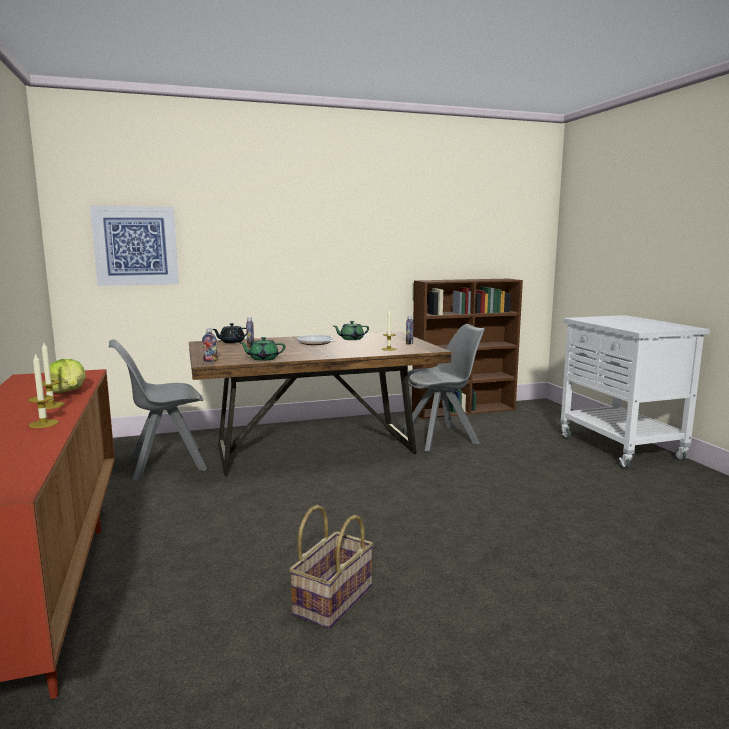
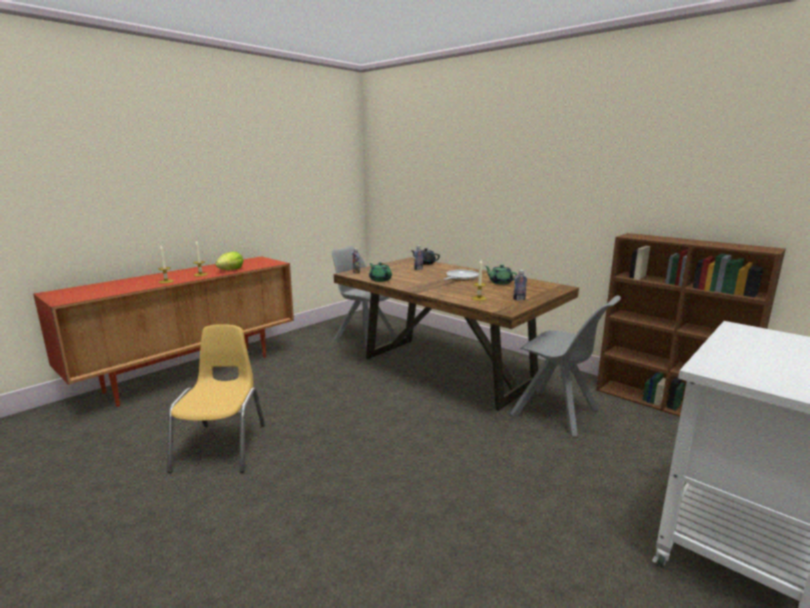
camera: 60 degrees right, 5 degrees up
(136, 246) = (404, 181): picture -> none
(332, 599) = (222, 447): basket -> yellow chair

